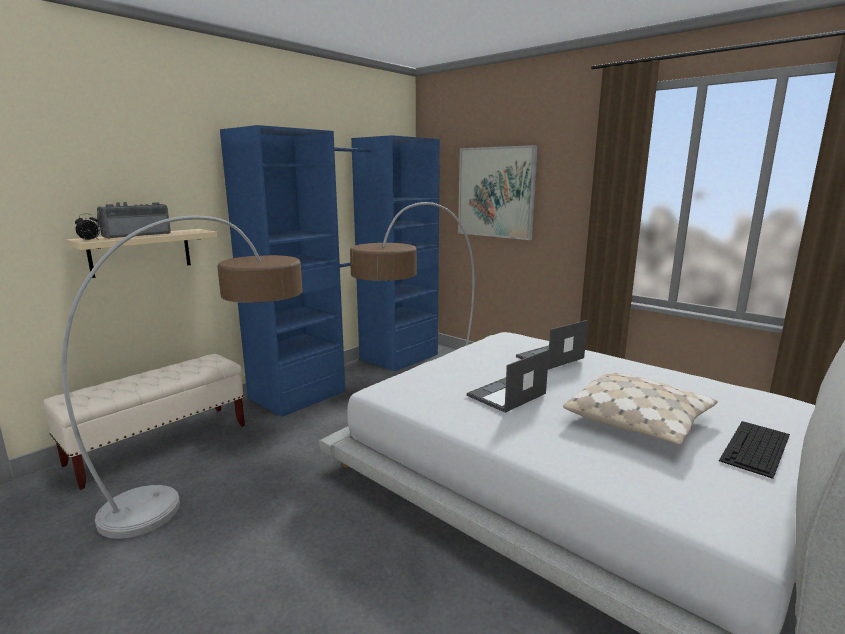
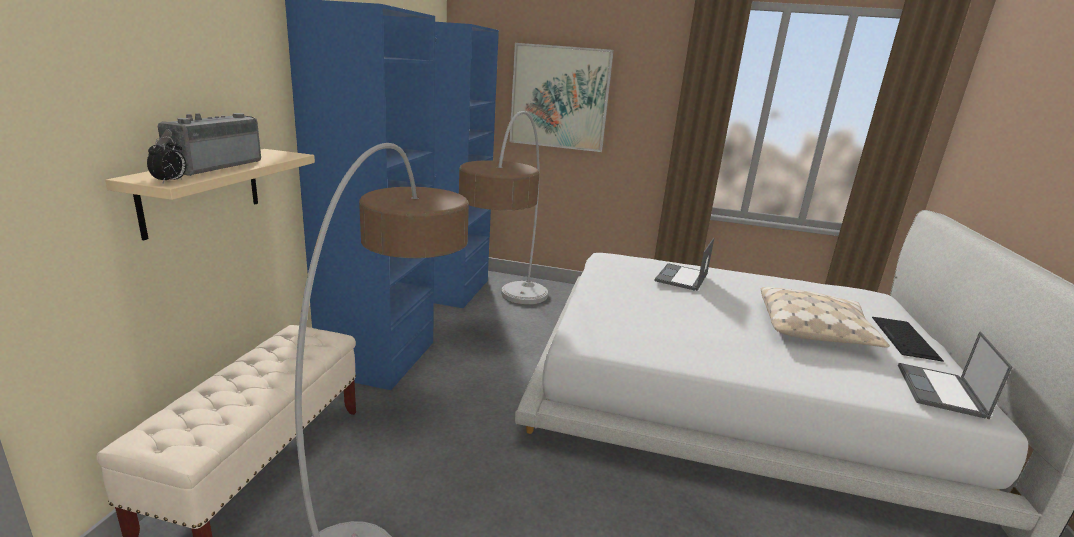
camera: 30 degrees left, 5 degrees up
(506, 395) = (698, 324): laptop -> laptop (941, 391)

